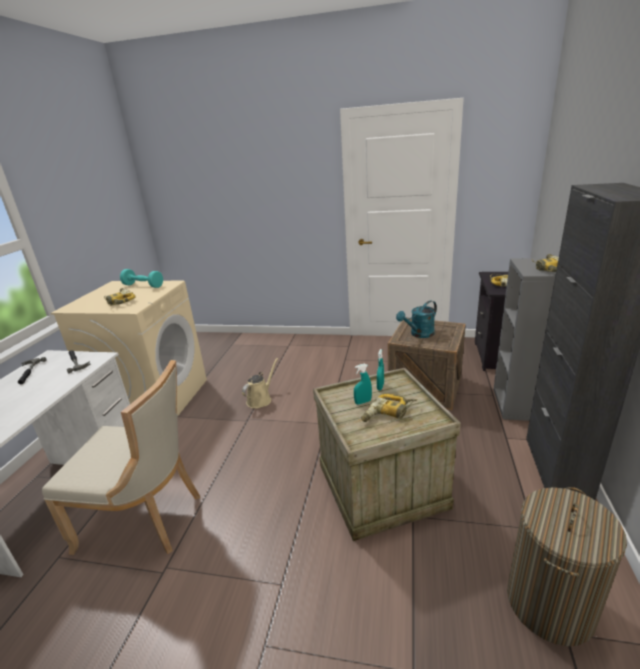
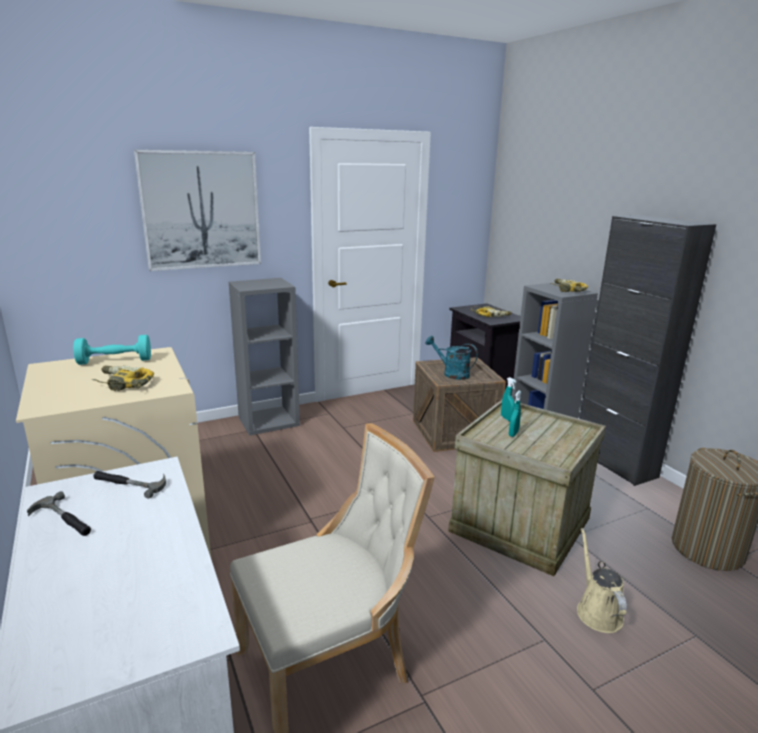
camera: 40 degrees left, 5 degrees down
(259, 183) = (201, 210): none -> picture
(260, 399) = (298, 494): beige watering can -> beige watering can (597, 611)
(304, 342) = (269, 421): none -> grey bookcase
(388, 415) = (548, 437): power drill -> none
(419, 334) = (451, 373): turquoise watering can -> turquoise watering can turned 105 degrees clockwise

